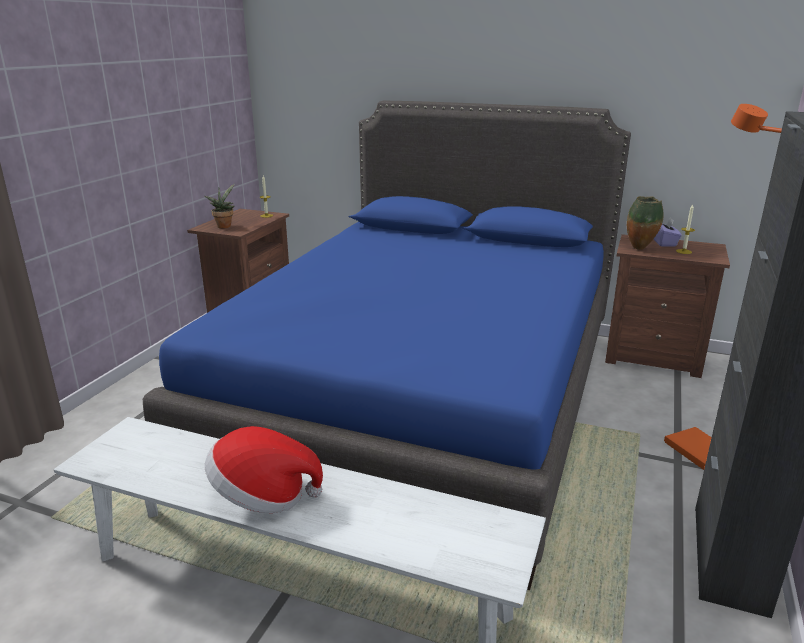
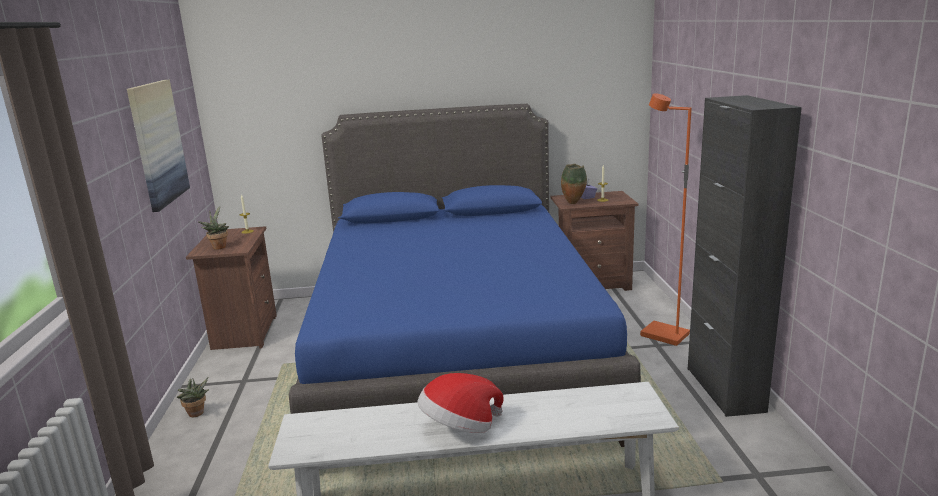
camera: 25 degrees left, 5 degrees down
(142, 388) = (196, 414): none -> potted plant
(164, 107) = (157, 143): none -> picture

